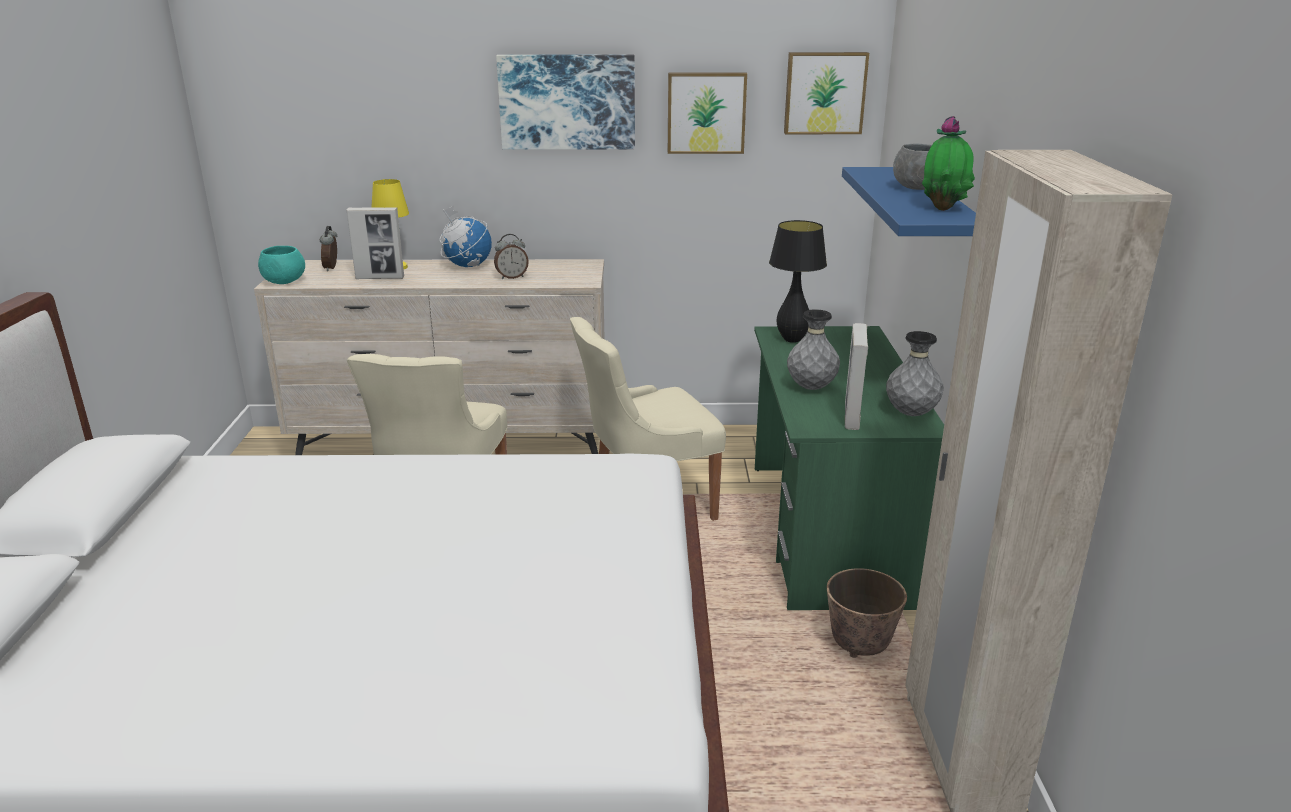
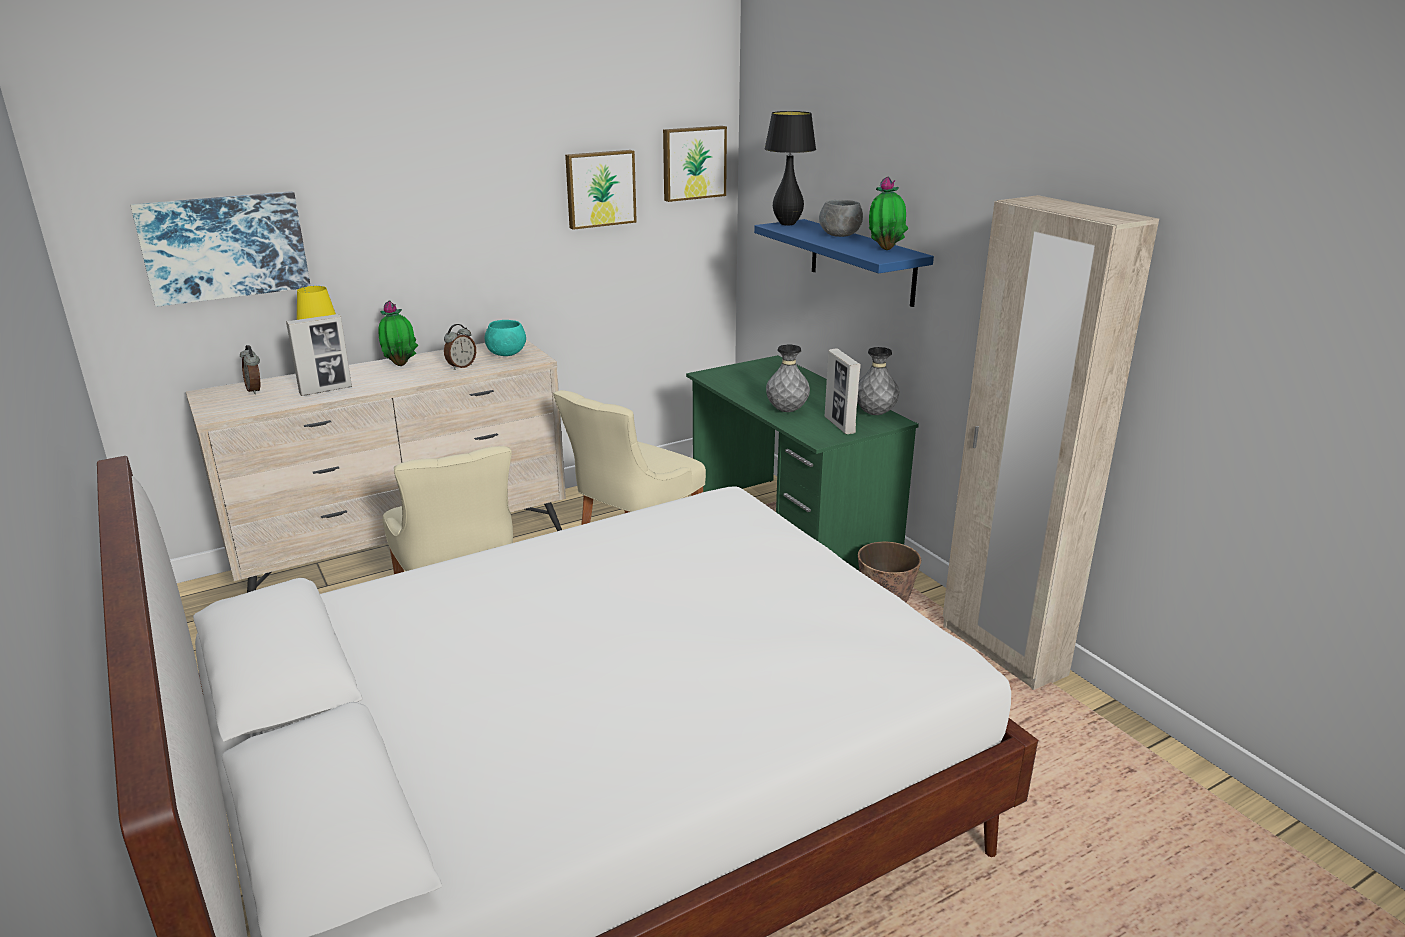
camera: 30 degrees left, 0 degrees up
(284, 282) = (222, 413): turquoise bowl -> turquoise bowl (506, 354)
(467, 266) = (401, 364): globe -> potted plant
(567, 102) = (476, 189): picture -> picture (224, 247)
(792, 340) = (729, 378): black table lamp -> black table lamp (787, 224)

